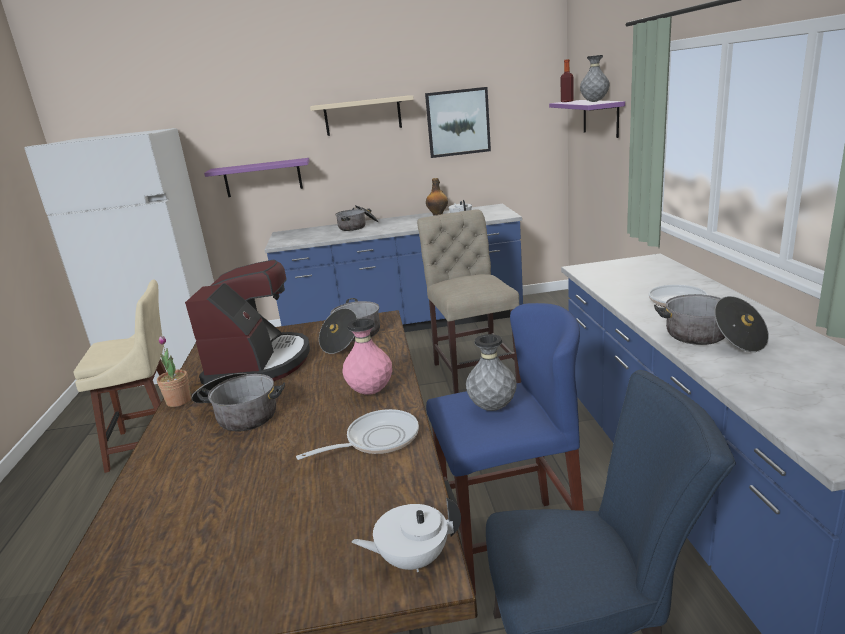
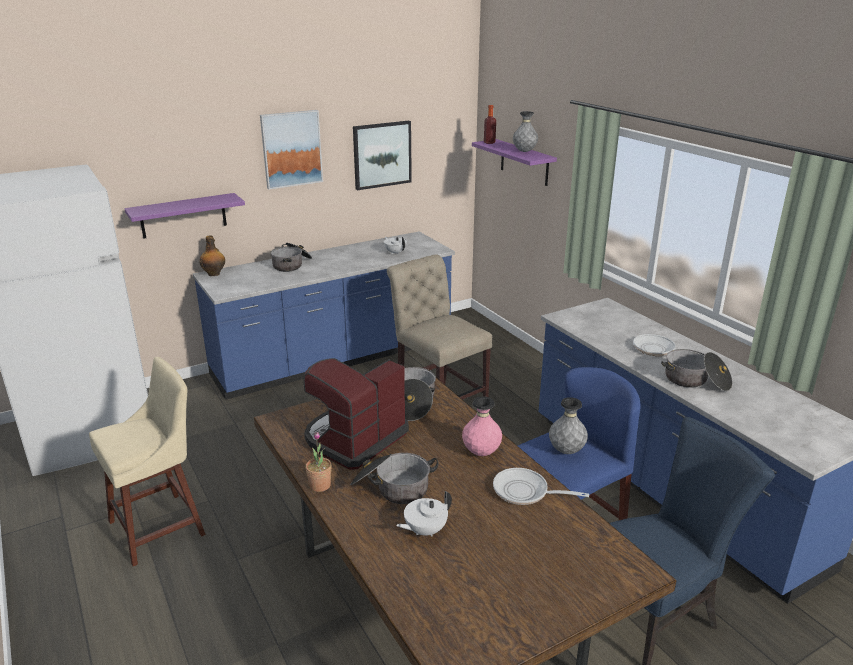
camera: 25 degrees left, 5 degrees up
(259, 364) = (354, 439): coffee machine -> coffee machine turned 120 degrees counterclockwise
(362, 116) = (291, 149): beige shelf -> picture
(376, 440) = (525, 492): frying pan -> frying pan turned 105 degrees counterclockwise
(412, 559) = (624, 566): white teapot -> white teapot (425, 530)
(438, 214) = (365, 246): bottle -> bottle (214, 274)

